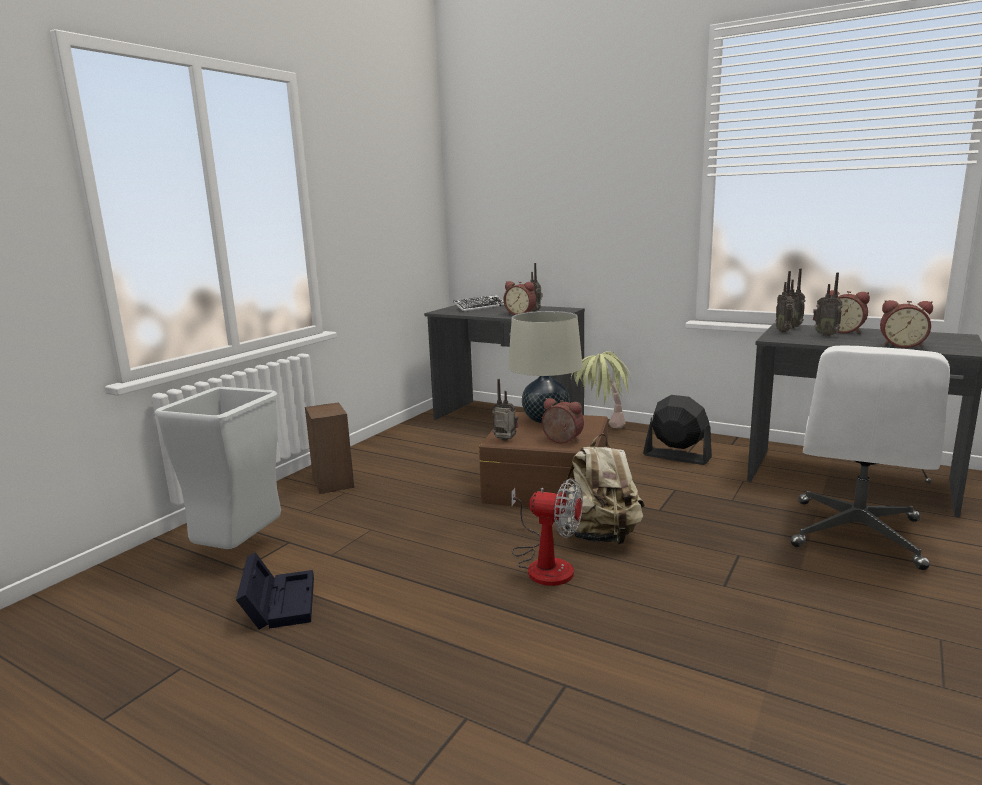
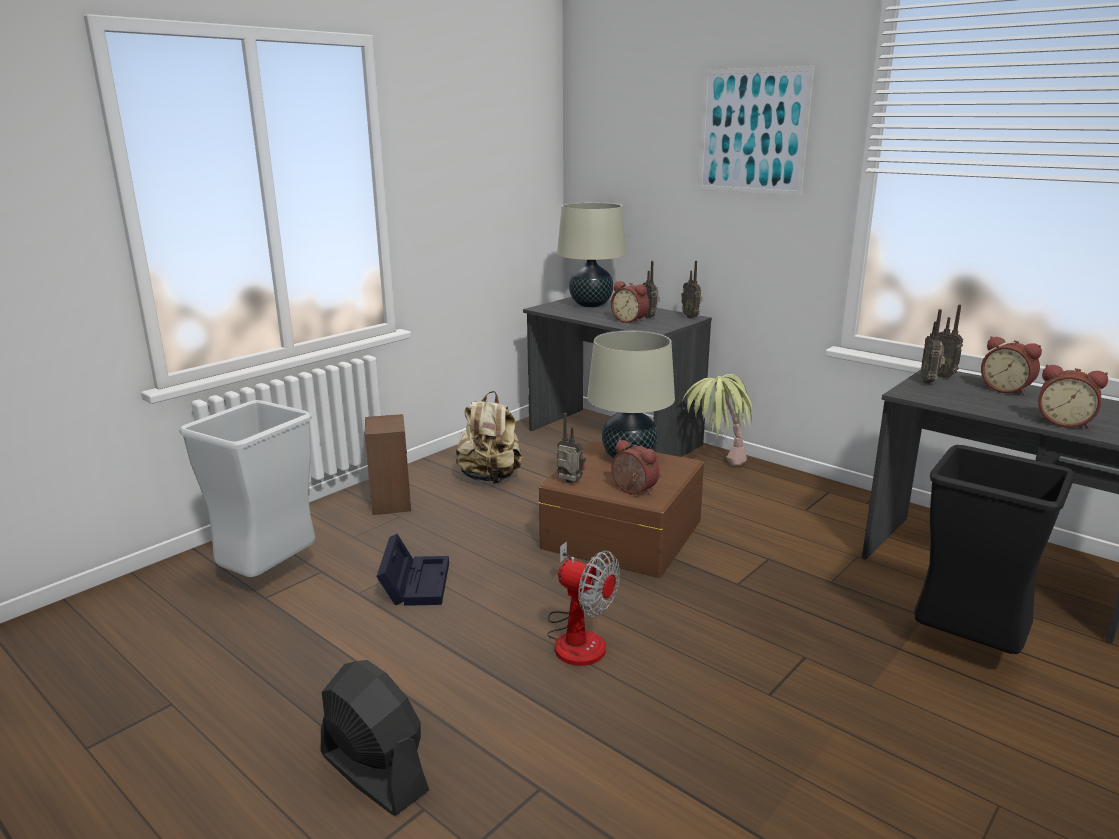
camera: 10 degrees right, 5 degrees up
(279, 602) = (287, 643): black storage box -> black storage box (415, 582)
(480, 307) = (590, 305): keyboard -> beige table lamp
(600, 537) = (654, 610): beige backpack -> beige backpack (490, 478)
(609, 153) = (752, 131): none -> picture
(676, 456) = (791, 513): black fan -> black fan (373, 772)
(826, 335) = (978, 393): radio -> radio (691, 317)
(856, 534) = (964, 649): white office chair -> black trash can

